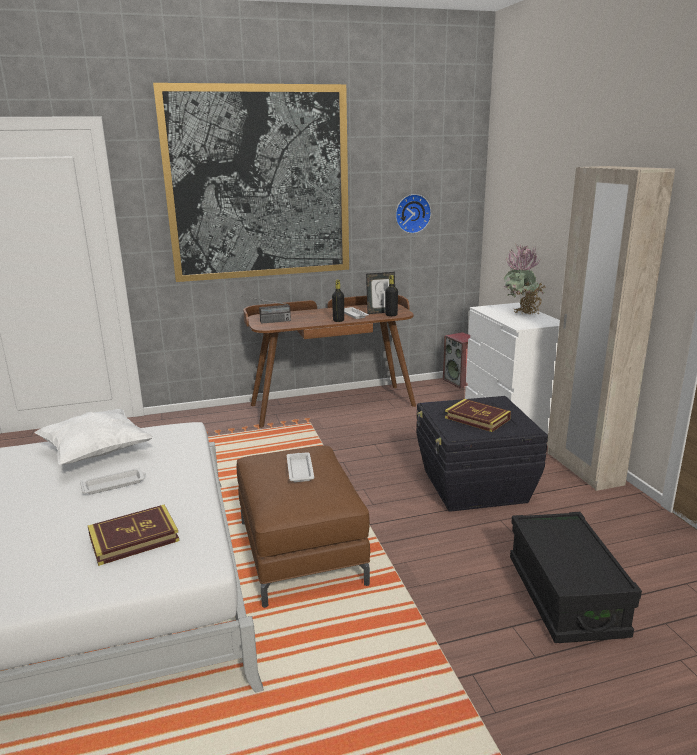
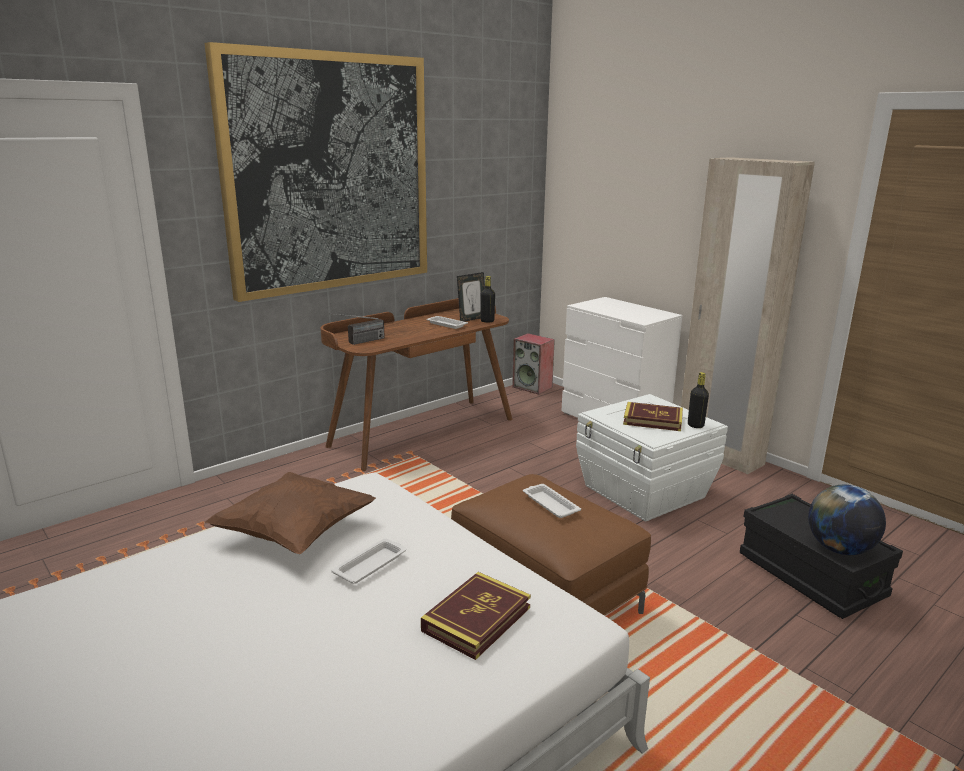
camera: 25 degrees left, 0 degrees up
(97, 453) = (295, 533): white pillow -> brown pillow
(338, 320) = (439, 332): black bottle -> black bottle (695, 425)
(412, 213) = (482, 205): wall clock -> none
(473, 486) = (644, 492): black storage box -> white storage box
(522, 315) = (627, 309): potted plant -> none
(572, 572) = (839, 549): none -> globe

